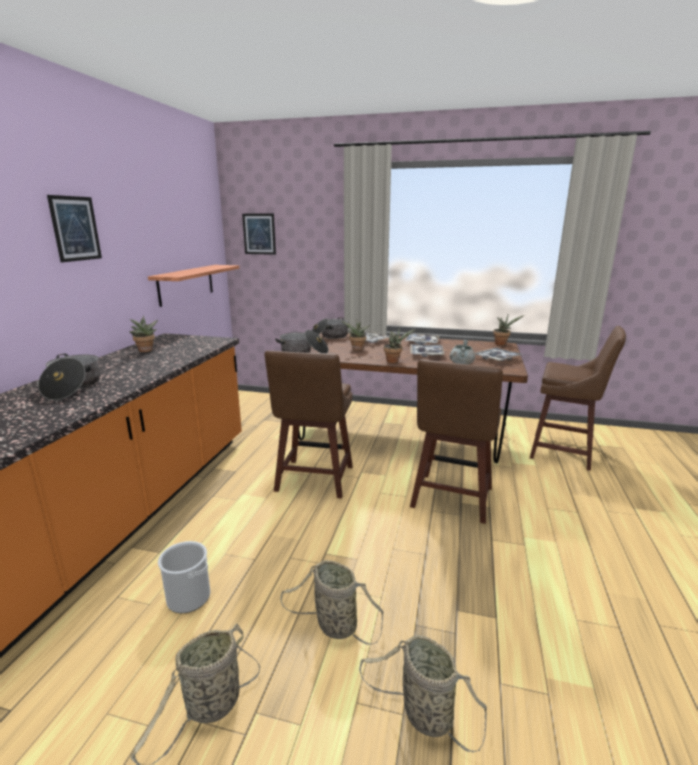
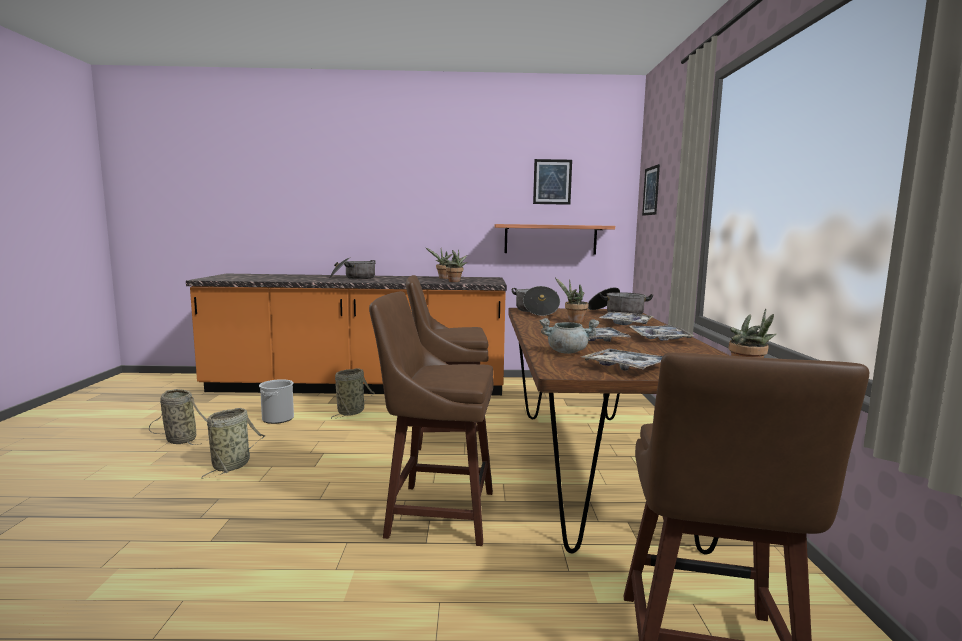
camera: 75 degrees right, 10 degrees down
(75, 228) = (425, 181): picture -> picture (552, 182)
(394, 361) = (540, 331): potted plant -> potted plant (455, 282)
(423, 713) = (127, 505): basket -> basket (352, 412)

